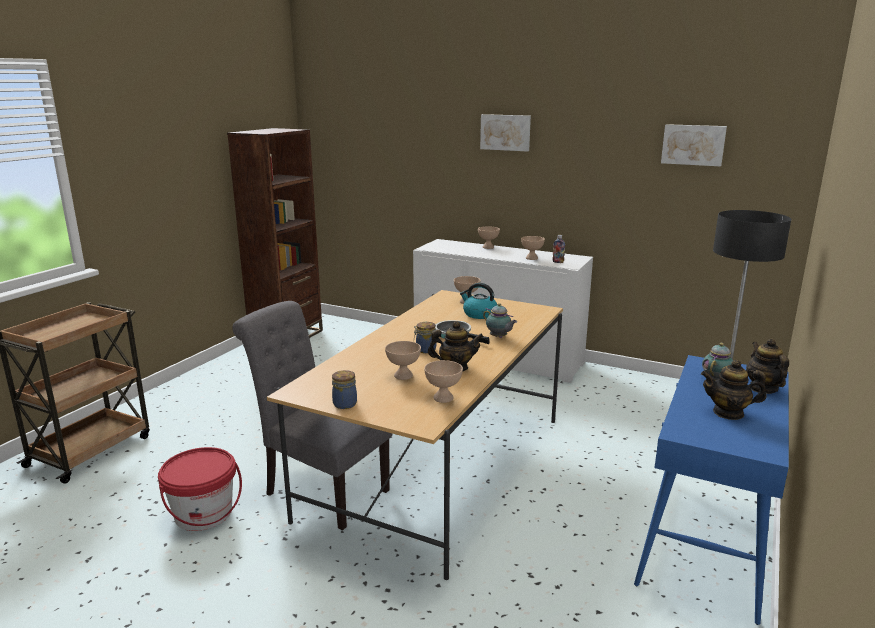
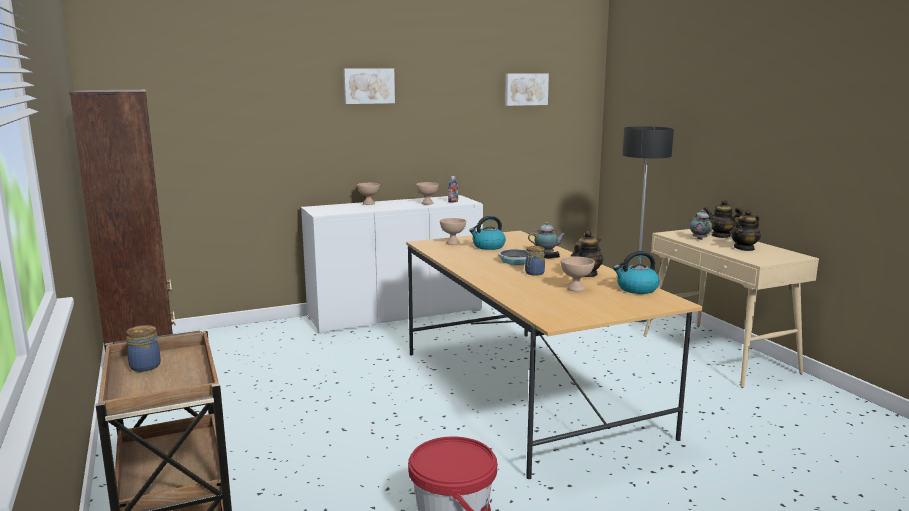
camera: 50 degrees left, 5 degrees down
(320, 490) = (494, 448): grey chair -> none
(346, 403) = (604, 313): jar -> jar (145, 366)
(443, 398) = (636, 289): beige bowl -> kettle
(706, 542) = (718, 354): blue console table -> beige console table

